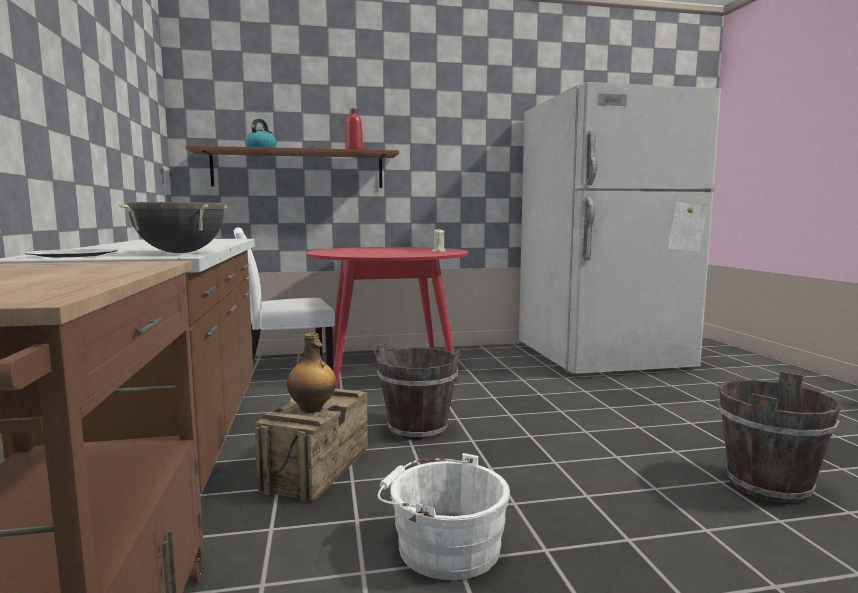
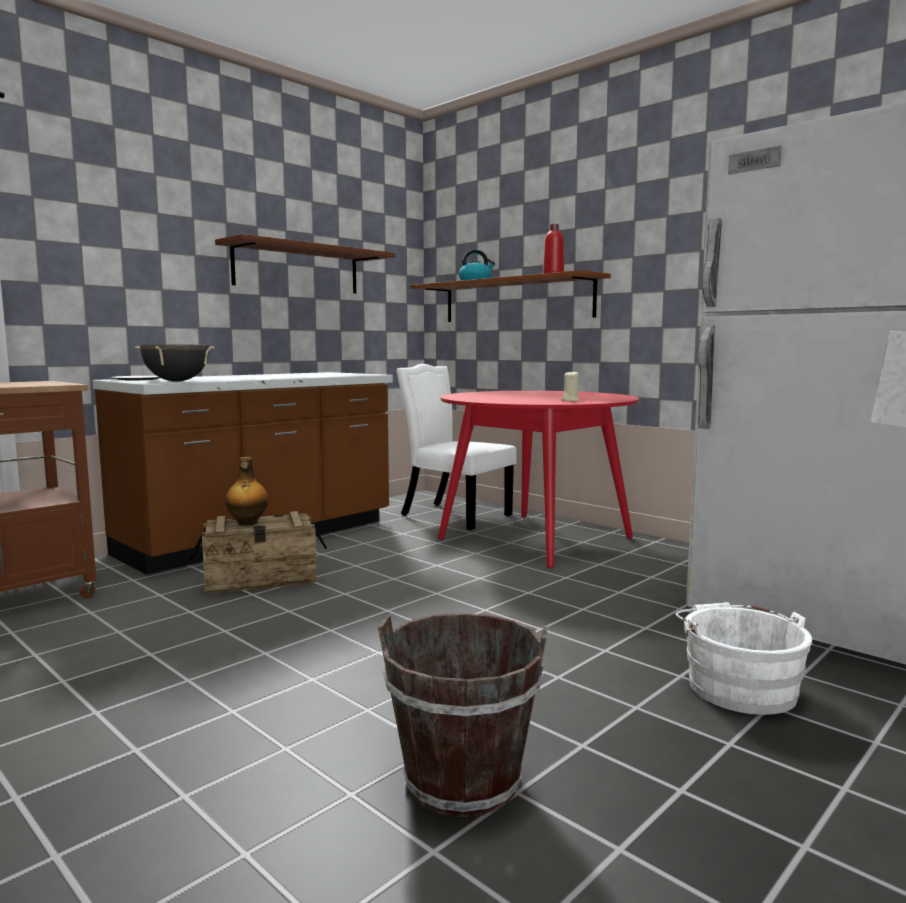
camera: 55 degrees right, 0 degrees up
(111, 113) = (297, 269): none -> shelf
(418, 429) = (386, 586): brown bucket -> none
(443, 545) = (169, 644): white bucket -> white bucket (738, 686)

